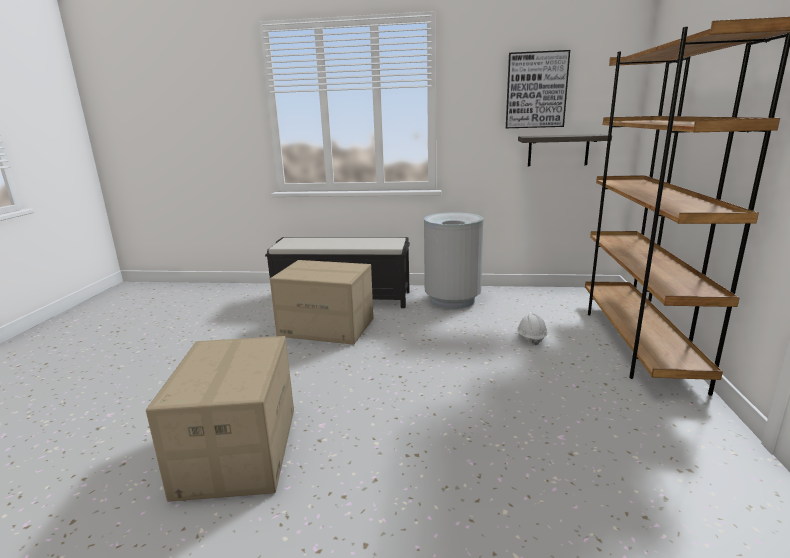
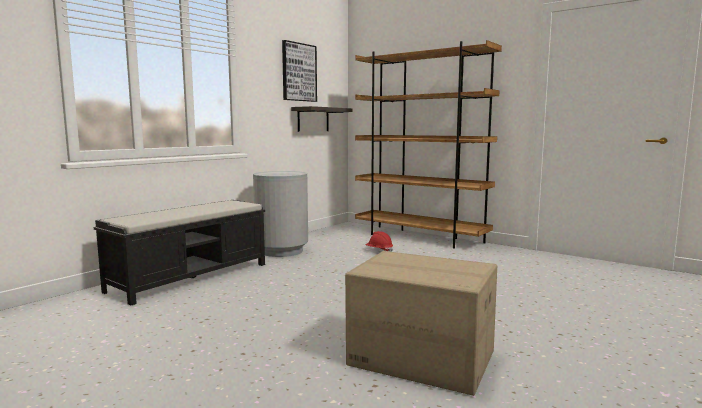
camera: 60 degrees left, 10 degrees down
(327, 327) = (244, 293): cardboard box -> none
(531, 338) = (379, 250): white hard hat -> red hard hat

